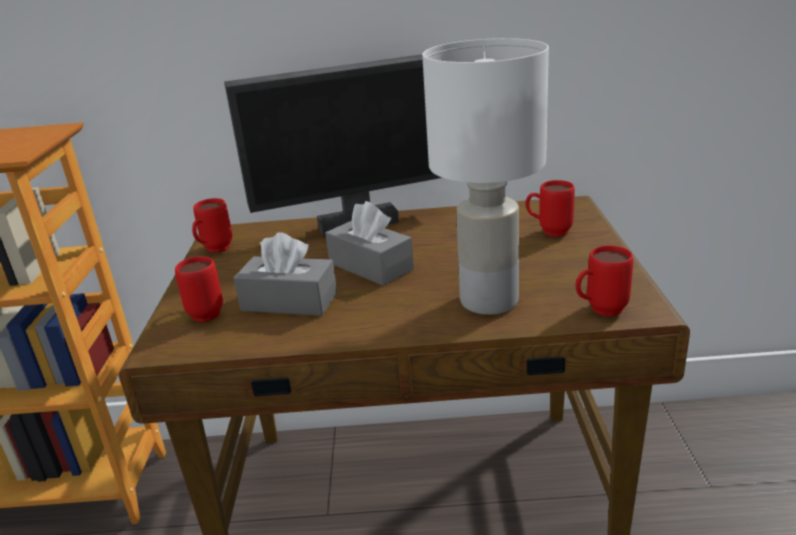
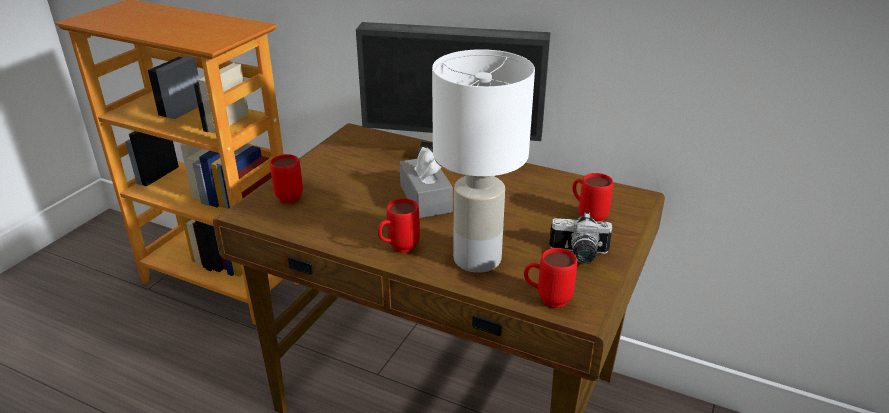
camera: 25 degrees right, 5 degrees up
(214, 251) = (337, 147): red mug -> red mug (398, 249)
(289, 301) = (347, 207): grey tissue box -> none
(580, 264) = (579, 255): none -> camera

